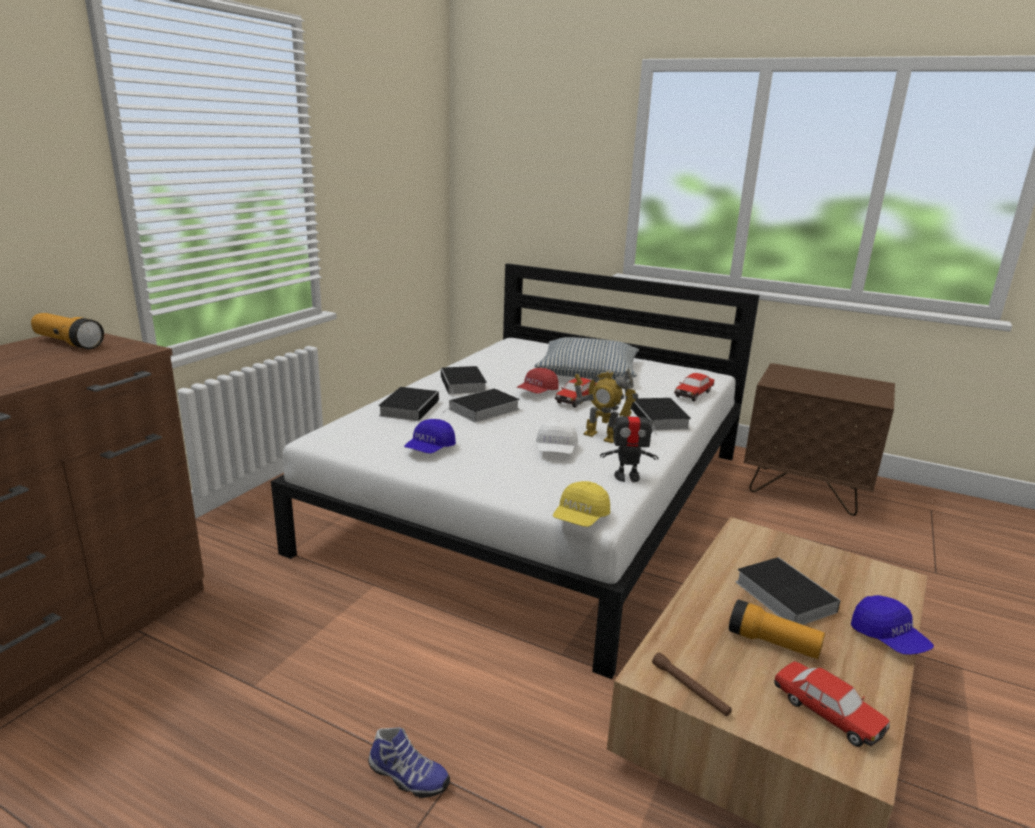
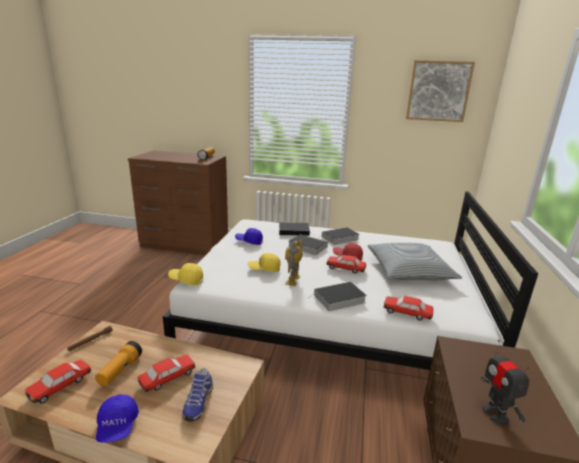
camera: 75 degrees right, 0 degrees up
(403, 124) = (438, 91): none -> picture
(407, 777) = (115, 314): shoe -> shoe (197, 402)
(556, 450) = (264, 269): white cap -> yellow cap
(627, 477) = (238, 290): toy robot -> toy robot (495, 414)
(781, 595) = (167, 378): book -> toy car
(888, 639) = (117, 426): blue cap -> blue cap turned 60 degrees counterclockwise

